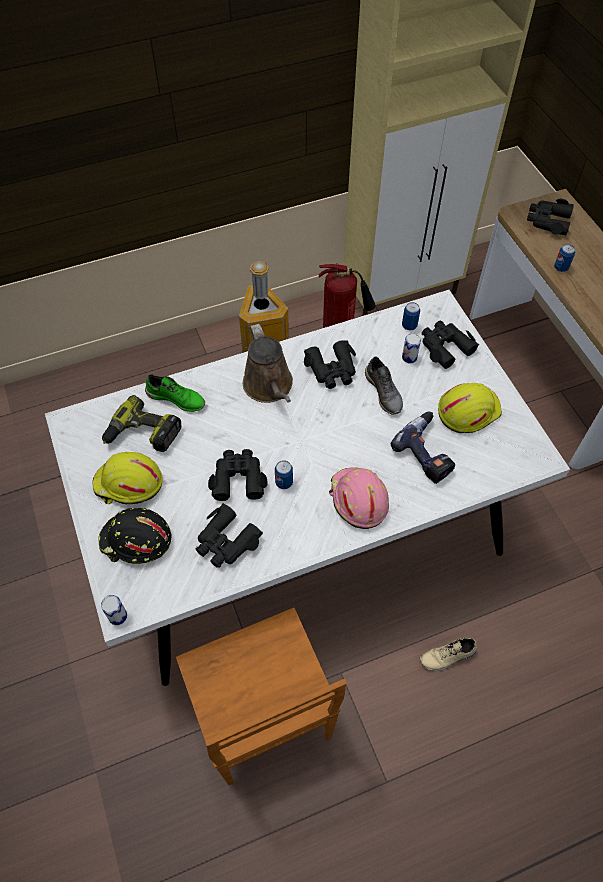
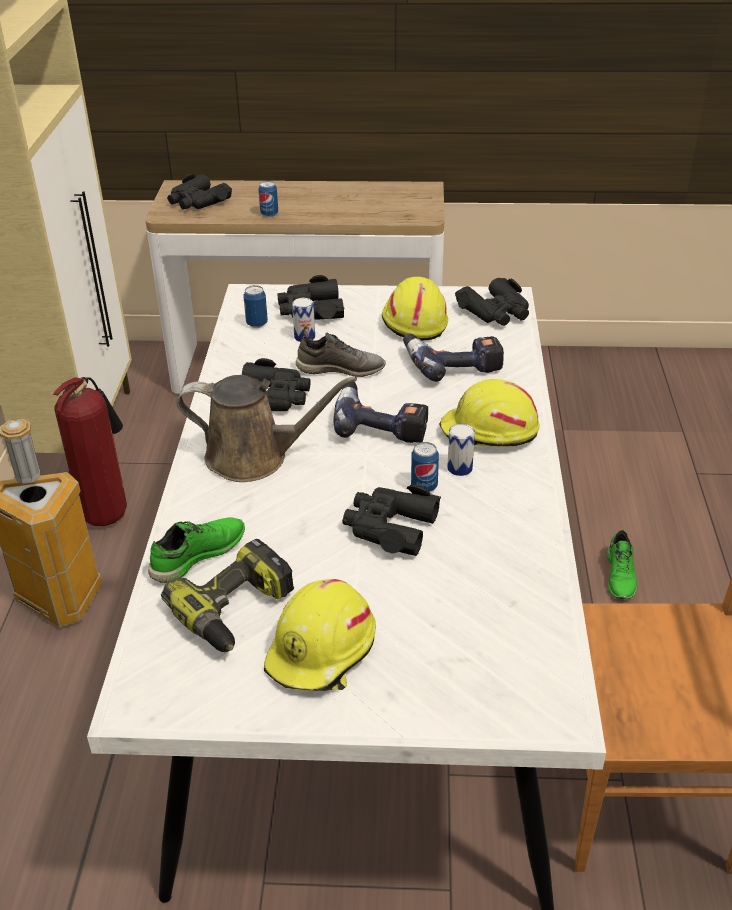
camera: 65 degrees left, 20 degrees down
(117, 616) = (565, 723): can -> can (459, 468)
(136, 541) = (437, 667): black hard hat -> none
(226, 542) = (490, 566): black binoculars -> black binoculars (496, 312)
(336, 436) = (381, 423): none -> power drill
(357, 500) = (488, 433): pink hard hat -> yellow hard hat
(448, 657) = (621, 576): beige shoe -> green shoe

